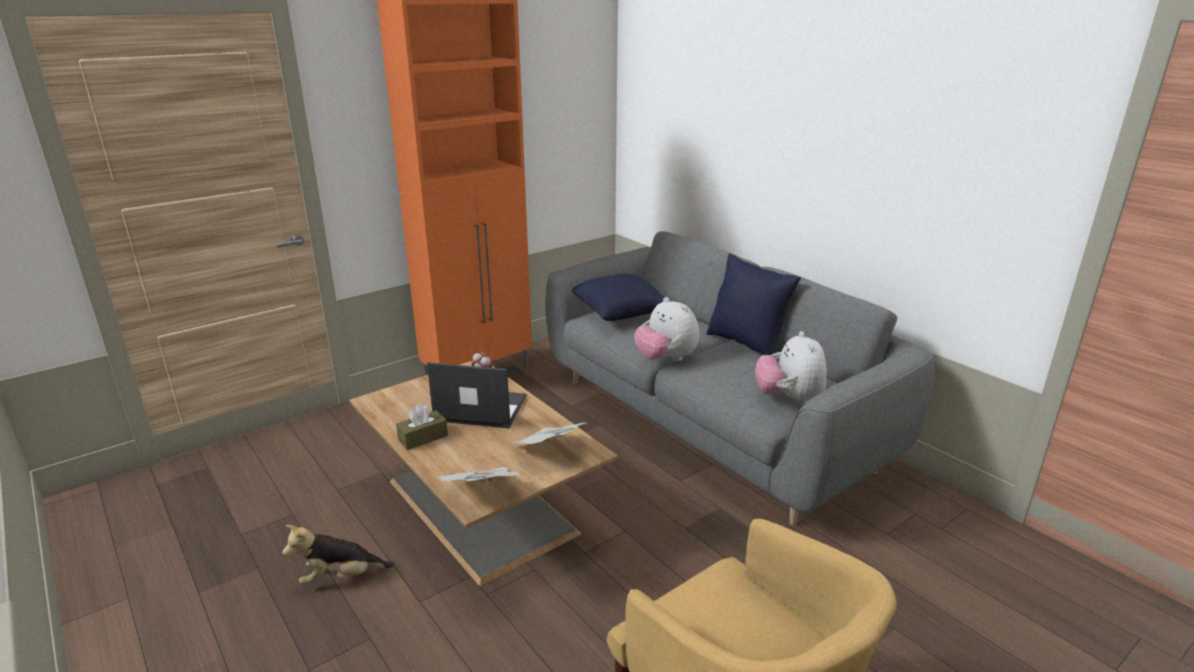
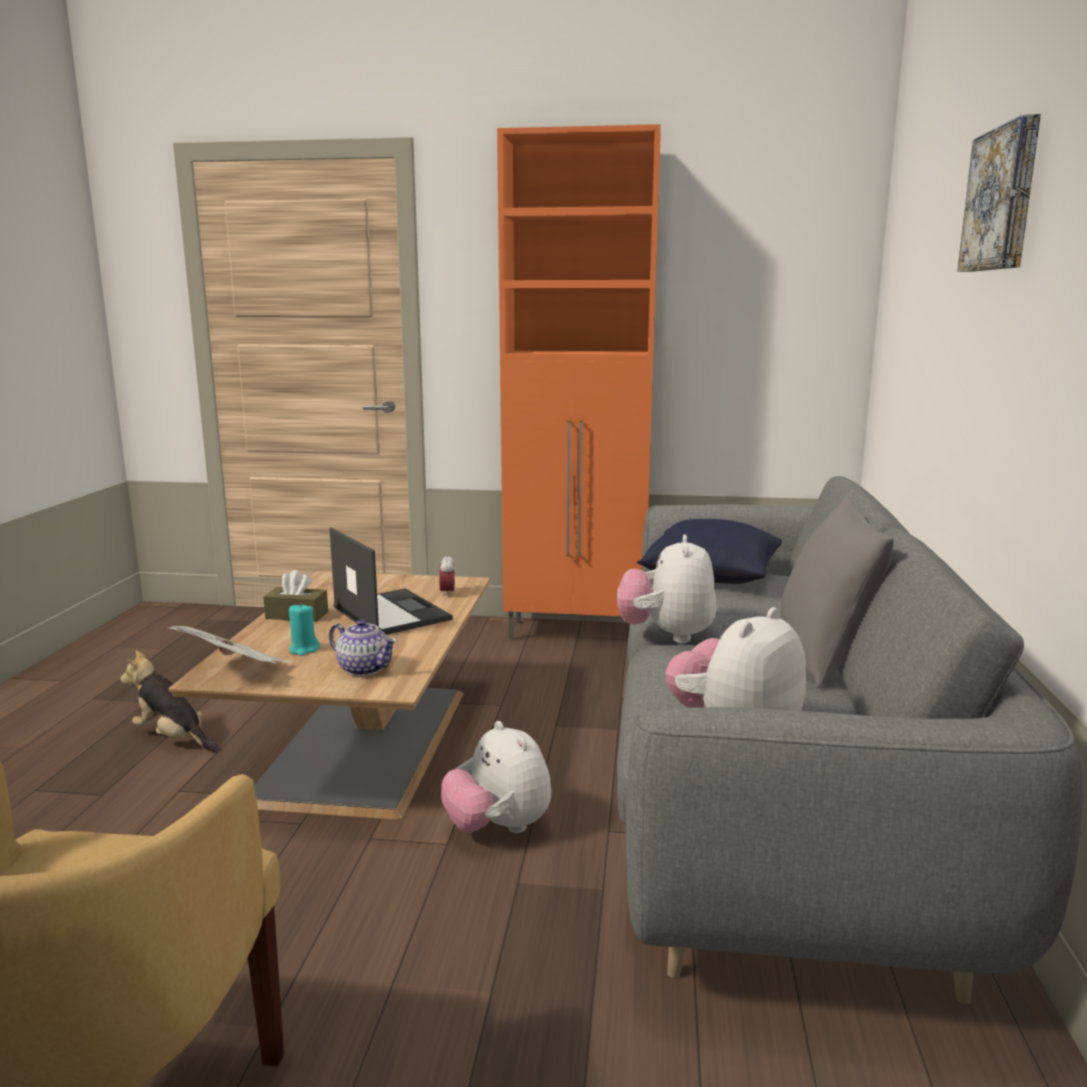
camera: 45 degrees right, 10 degrees down
(487, 457) = (304, 649): none -> turquoise candle
(549, 450) = (364, 668): newspaper -> teapot
(633, 508) = (498, 828): none -> plush toy
(747, 343) = (825, 658): blue pillow -> grey pillow
(787, 84) = (1003, 199): none -> picture

